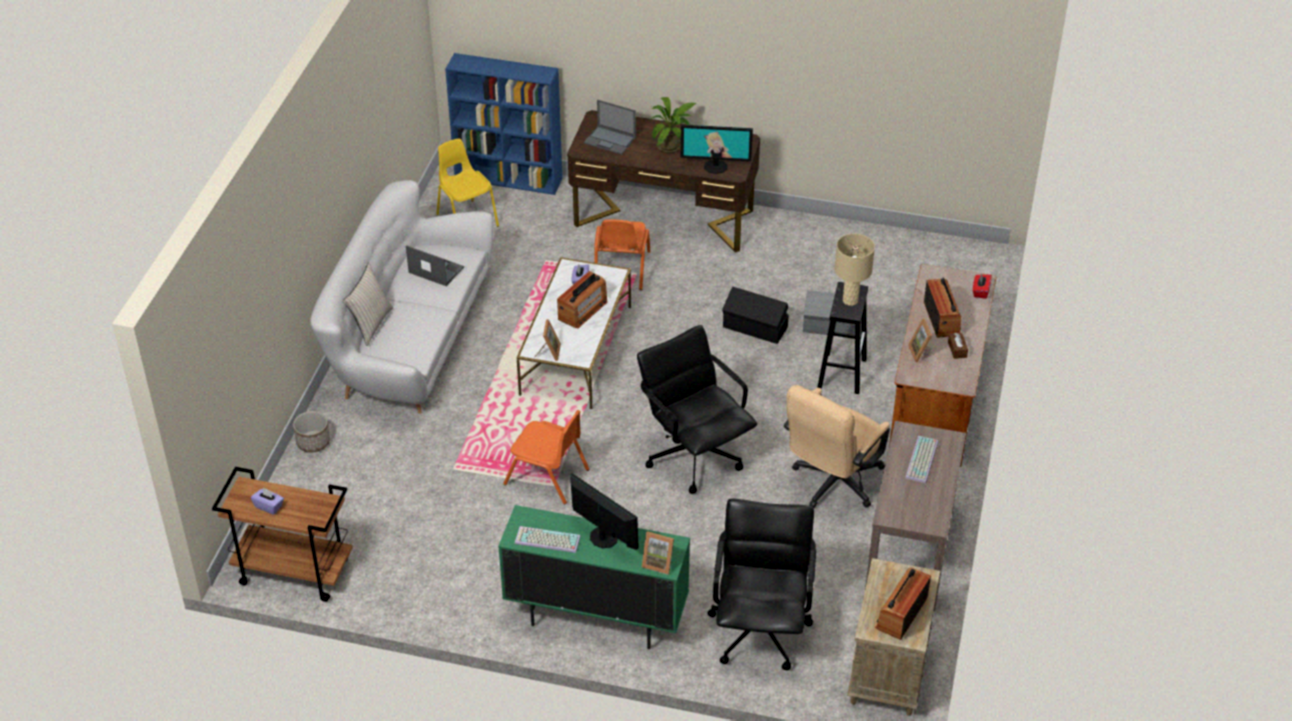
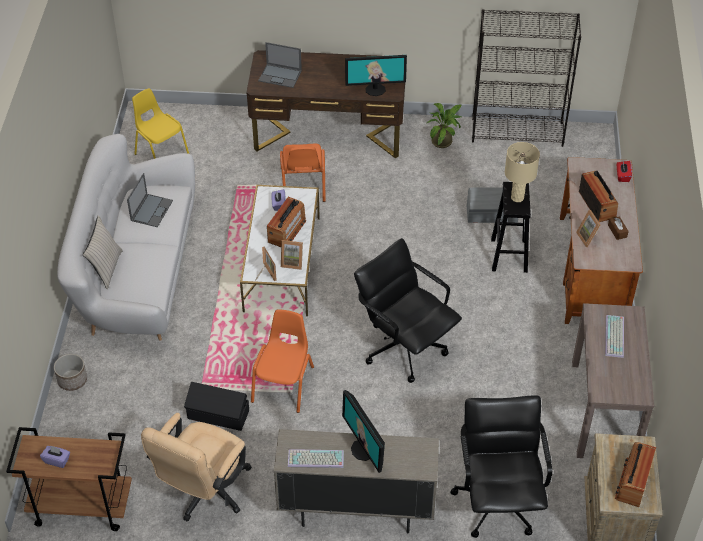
camera: 10 degrees left, 5 degrees up
(435, 270) = (151, 210): laptop -> laptop turned 90 degrees clockwise
(509, 178) = (190, 114): blue bookcase -> none
(547, 477) = (284, 384): orange chair -> orange chair turned 90 degrees counterclockwise
(596, 618) = (356, 511): green cabinet -> beige cabinet
(603, 538) = (363, 449): monitor -> monitor turned 150 degrees counterclockwise
(658, 562) = (417, 466): picture frame -> picture frame (292, 262)
(672, 146) = (334, 75): potted plant -> potted plant (444, 141)
(755, 328) = (427, 224): black storage box -> black storage box (218, 415)
(832, 484) = (525, 357): beige office chair -> beige office chair (204, 493)
(888, 240) = (518, 132): none -> black bookcase

